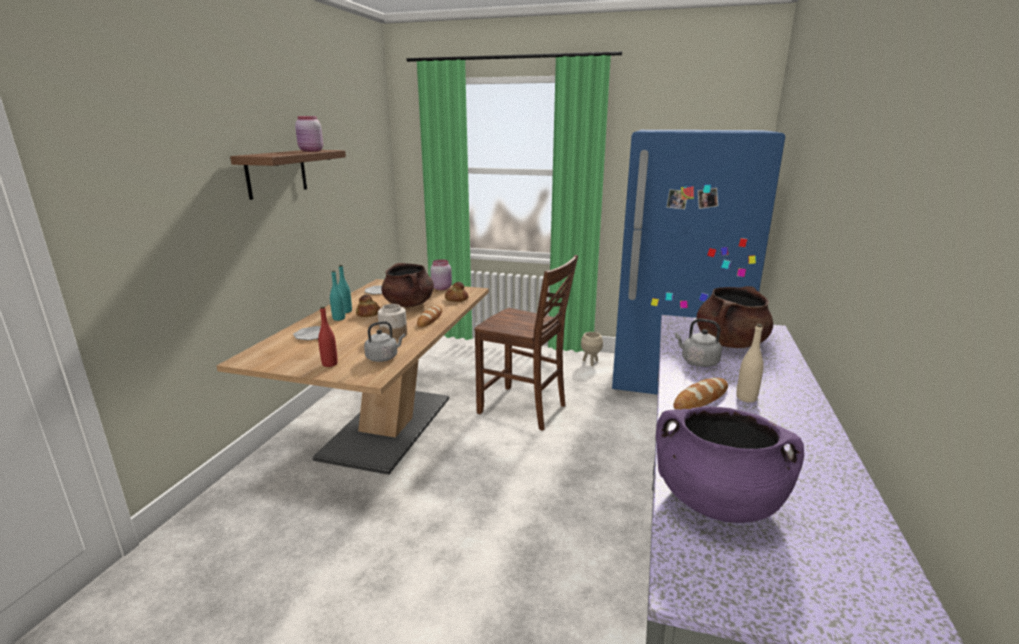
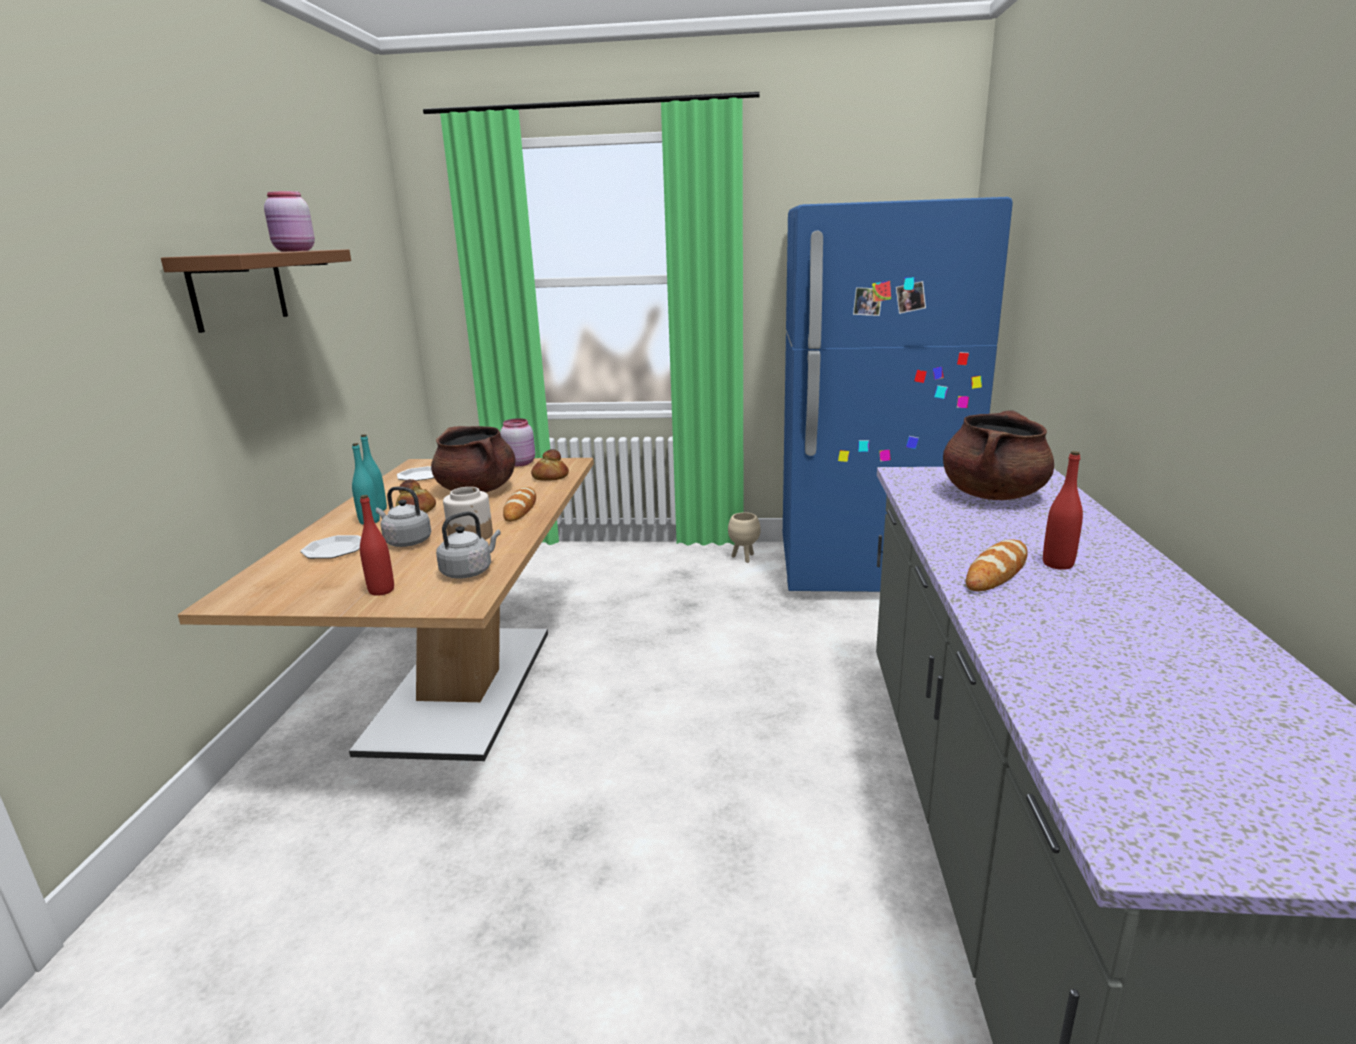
camera: 10 degrees left, 0 degrees up
(524, 409) = (667, 635): brown chair -> none
(697, 362) = (963, 524): grey kettle -> grey kettle (406, 542)
(717, 501) = (1104, 711): purple cooking pot -> none
(746, 398) = (1057, 564): beige bottle -> red bottle

